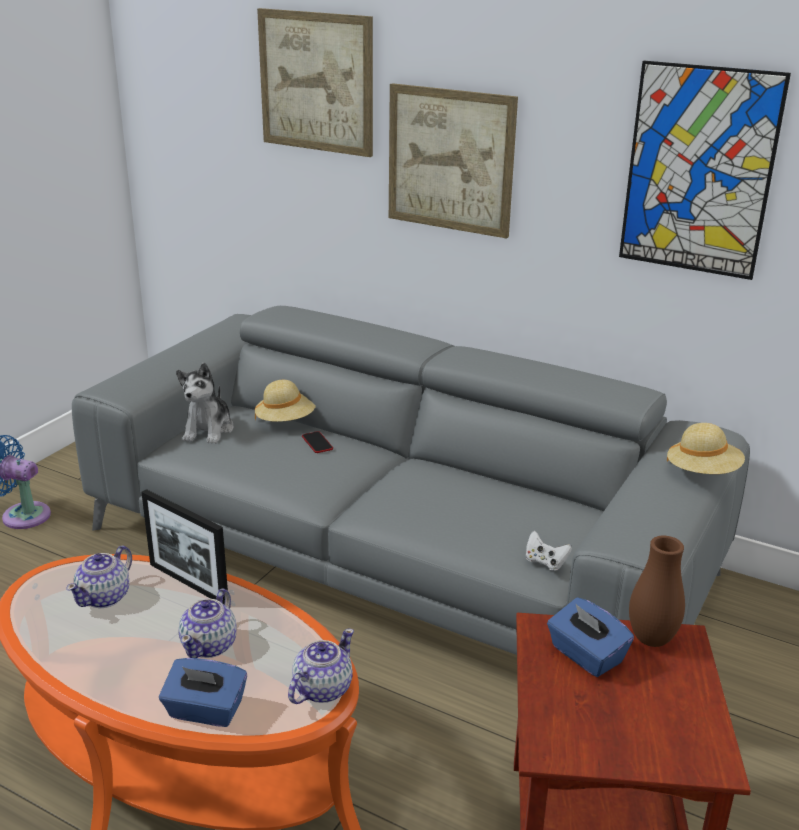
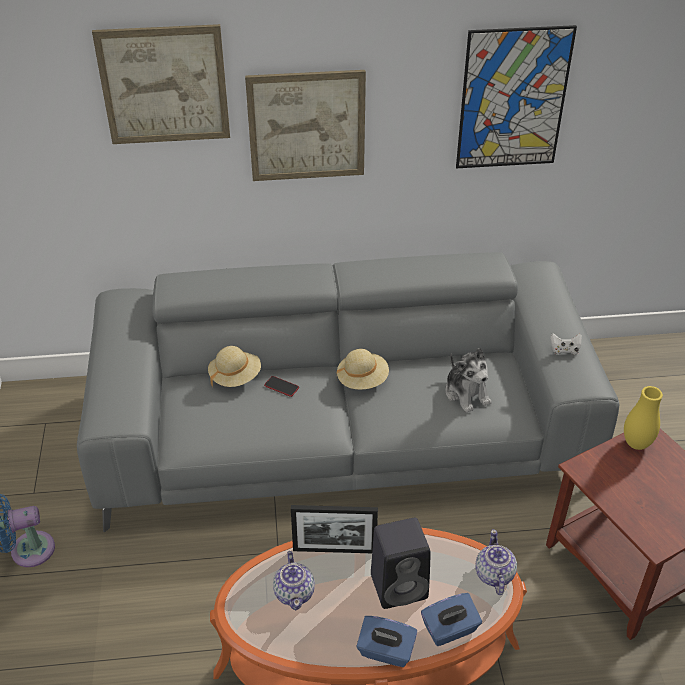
camera: 35 degrees left, 15 degrees up
(209, 430) = (188, 413): plush toy -> plush toy (466, 393)
(210, 645) = (400, 585): teapot -> black speaker
(545, 562) = (515, 413): white game controller -> white game controller (564, 350)
(585, 655) = (618, 473): blue tissue box -> blue tissue box (385, 651)
(651, 639) = (636, 444): brown vase -> yellow vase
(702, 472) = (565, 307): beige hat -> beige hat (362, 380)

